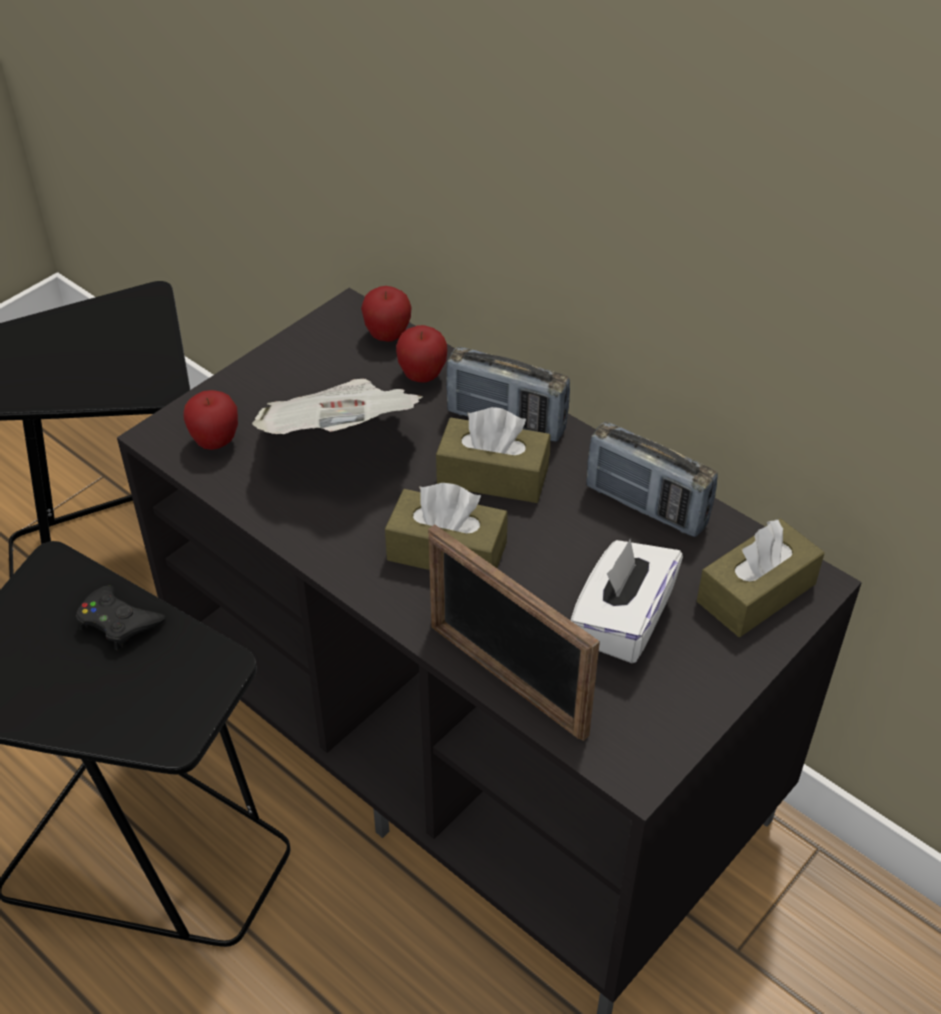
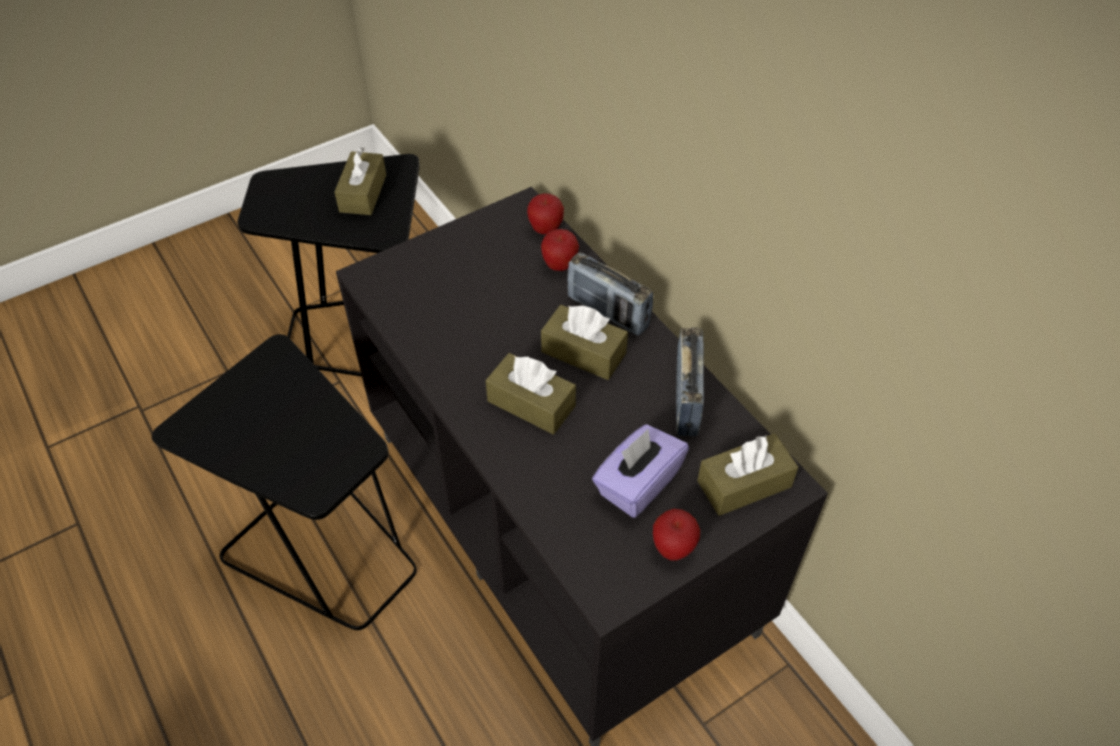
camera: 15 degrees right, 5 degrees up
(108, 341) = (363, 193): none -> brown tissue box
(118, 622) = (306, 402): black game controller -> none
(215, 442) = (400, 288): apple -> apple (673, 548)
(341, 439) = (486, 303): newspaper -> none
(506, 679) = (539, 509): picture frame -> none
(622, 621) = (637, 484): white tissue box -> purple tissue box
(646, 506) = (686, 399): radio -> radio turned 135 degrees counterclockwise

